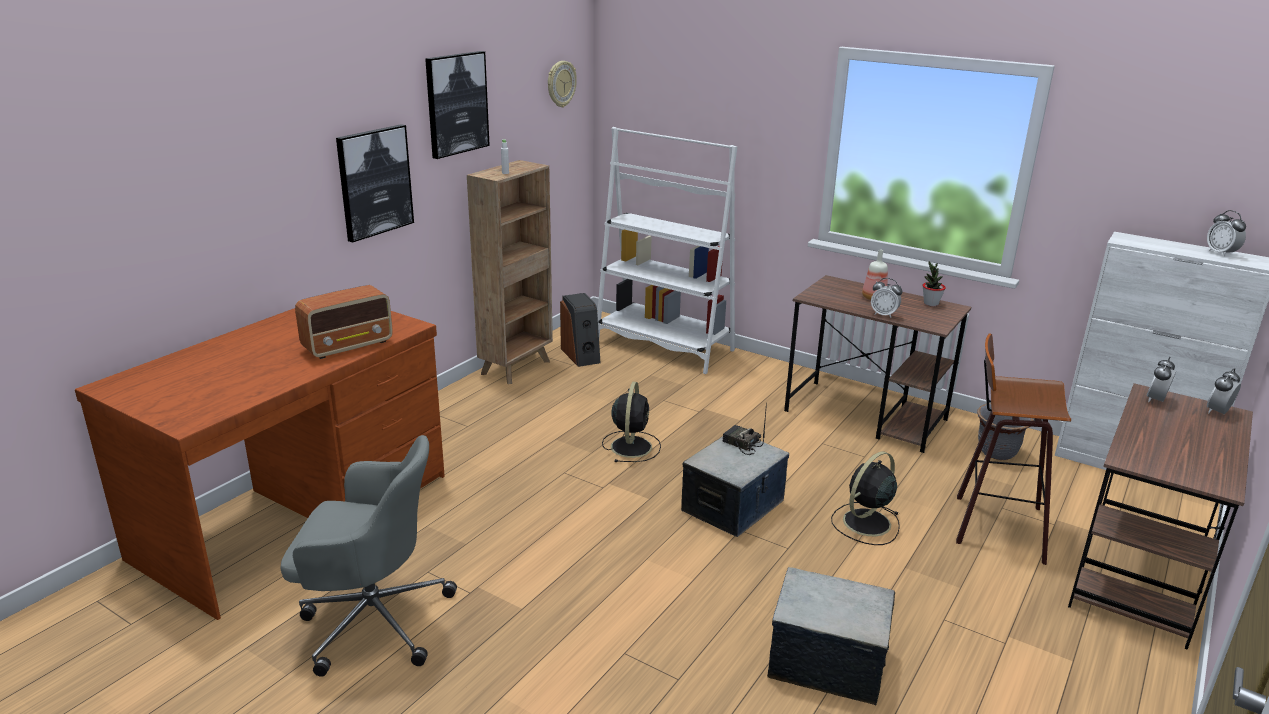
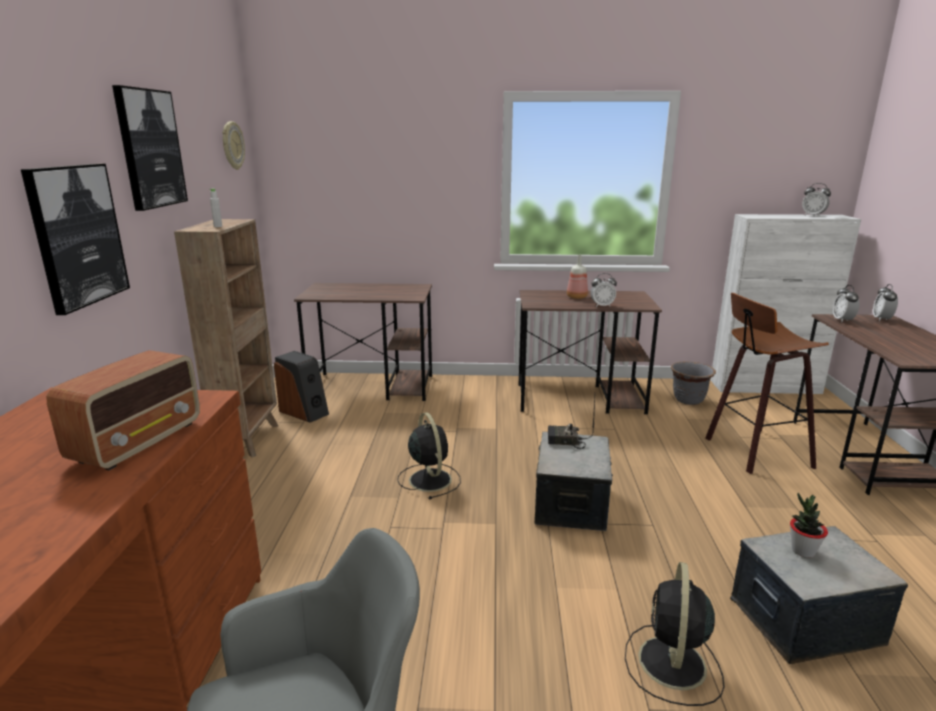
camera: 30 degrees left, 5 degrees down
(664, 346) = (373, 386): white bookcase -> brown desk
(865, 523) = (678, 481): black fan -> black fan (672, 665)
(930, 304) = (618, 294): potted plant -> potted plant (803, 551)

